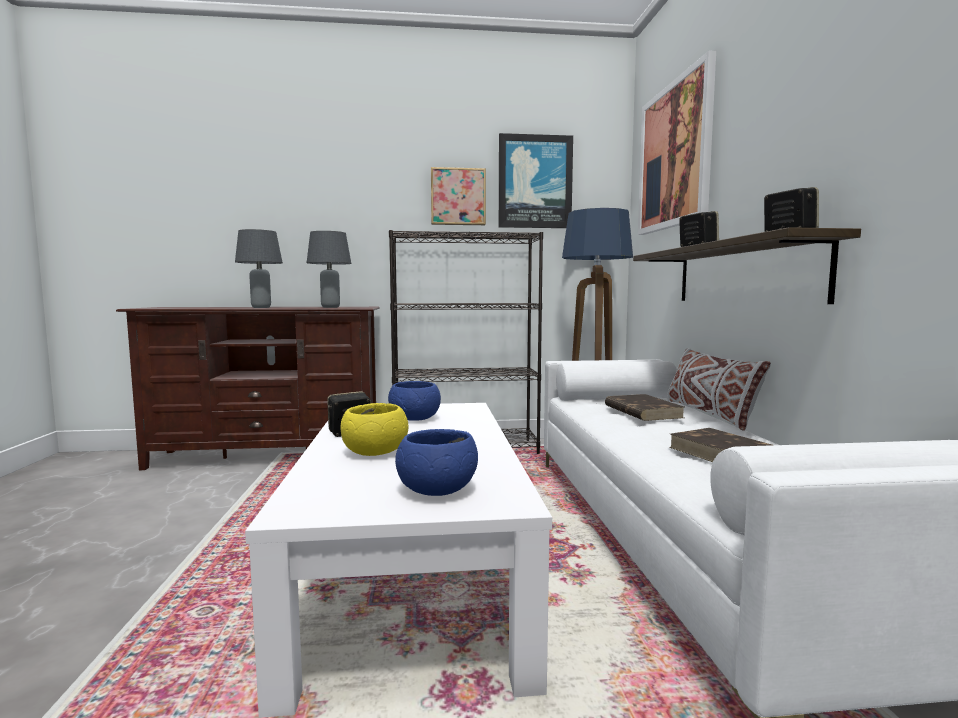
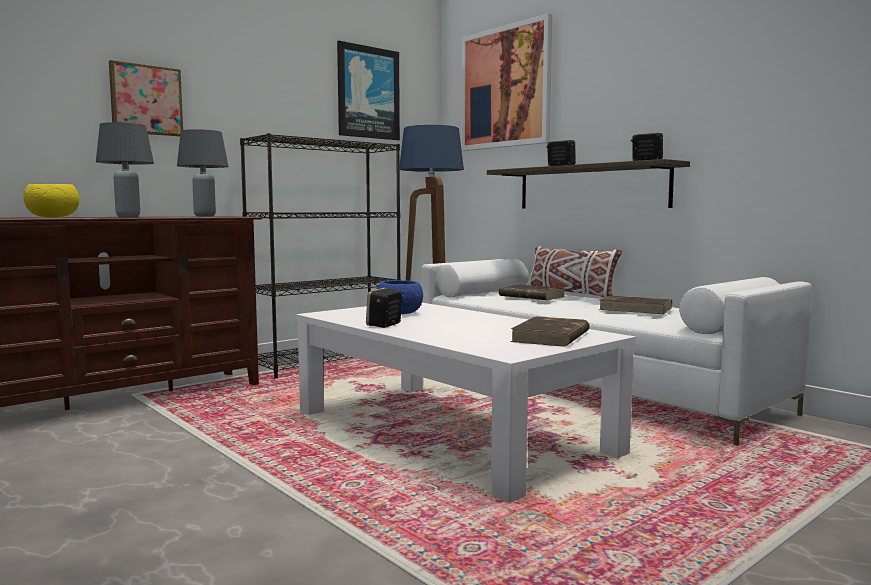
camera: 35 degrees left, 0 degrees up
(375, 452) = (447, 330): yellow bowl -> yellow bowl (53, 217)
(437, 490) = (551, 337): blue bowl -> brown book
(458, 197) = (301, 101): picture -> picture (145, 100)

